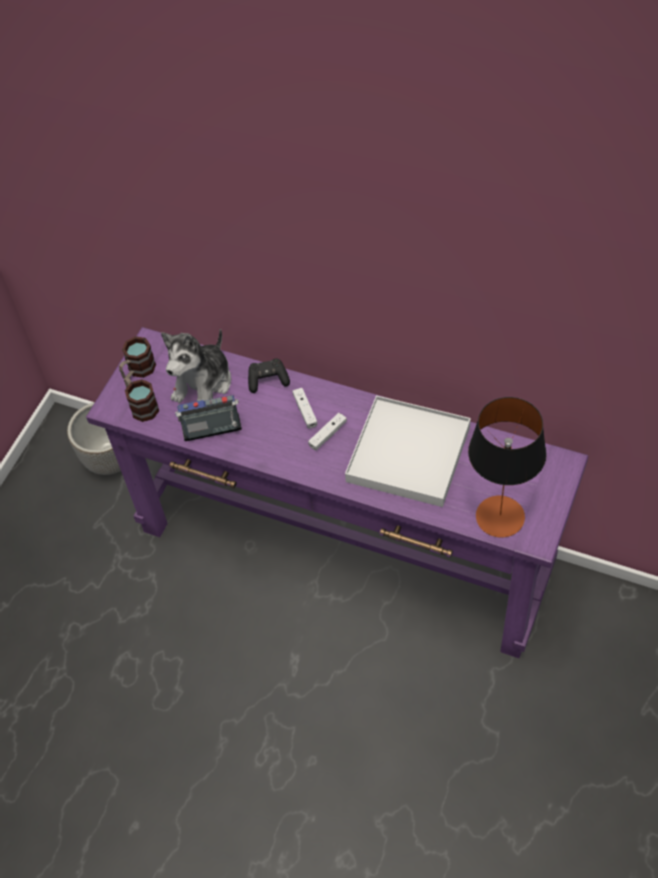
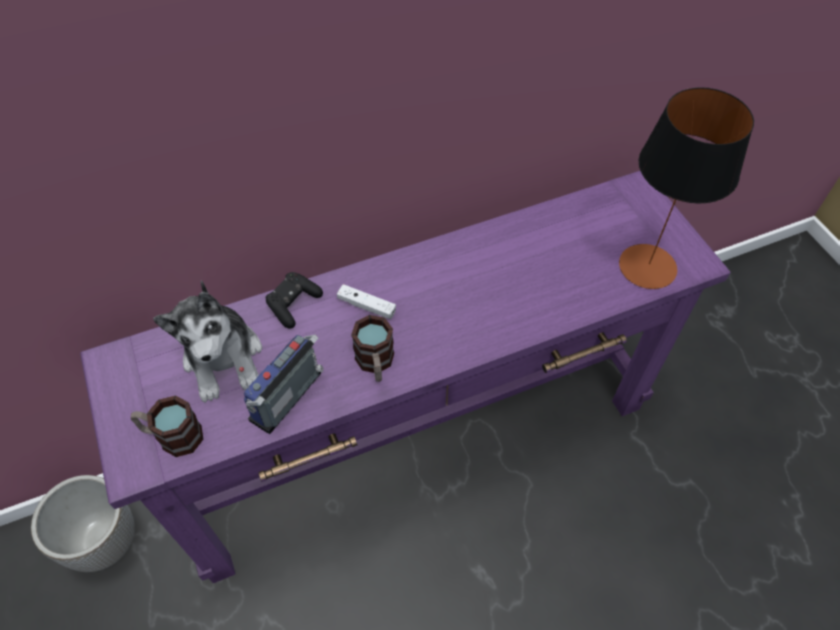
camera: 50 degrees left, 0 degrees up
(138, 371) = (126, 401): mug -> mug (375, 364)
(327, 434) = (415, 311): white game controller -> none
(408, 454) = (509, 273): white tray -> none

